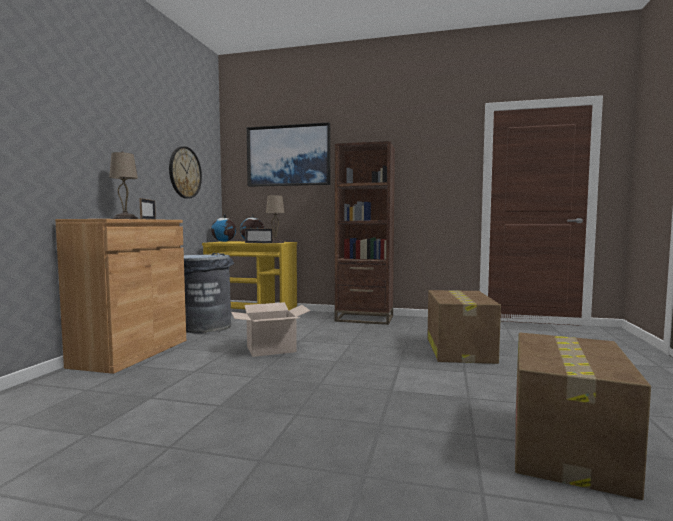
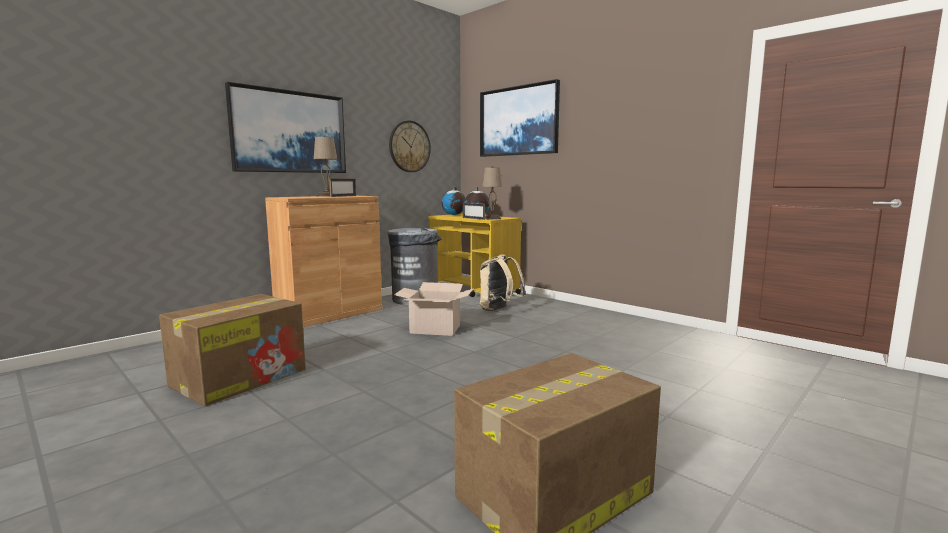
camera: 30 degrees right, 5 degrees up
(79, 144) = (289, 132): none -> picture
(301, 326) = (499, 310): none -> beige backpack
(364, 319) = (577, 311): brown bookcase -> none
(459, 350) = (627, 365): cardboard box -> cardboard box (241, 377)

